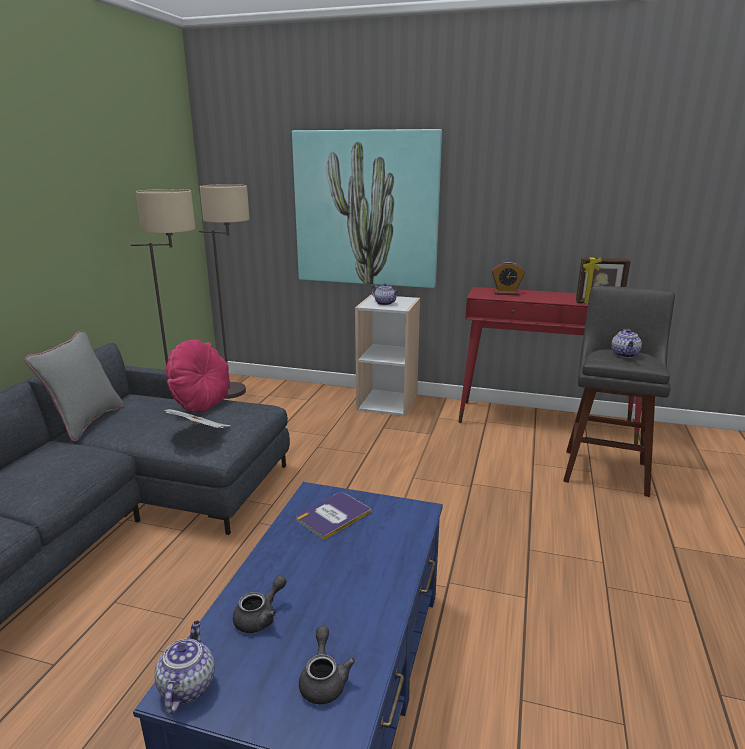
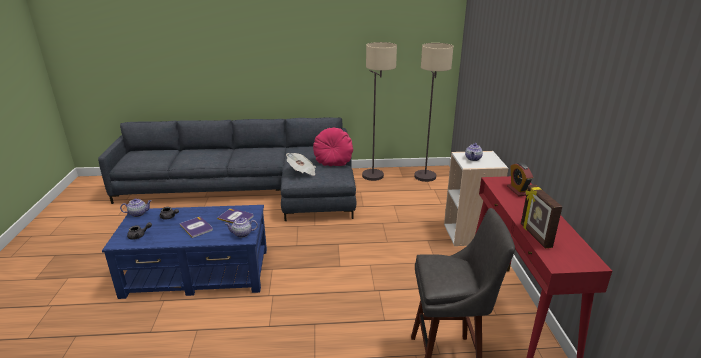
camera: 70 degrees right, 5 degrees up
(86, 422) = (302, 147): grey pillow -> none
(342, 571) = (196, 227): none -> book
(366, 209) = (503, 84): picture -> none
(625, 355) = (448, 270): teapot -> teapot (242, 234)

